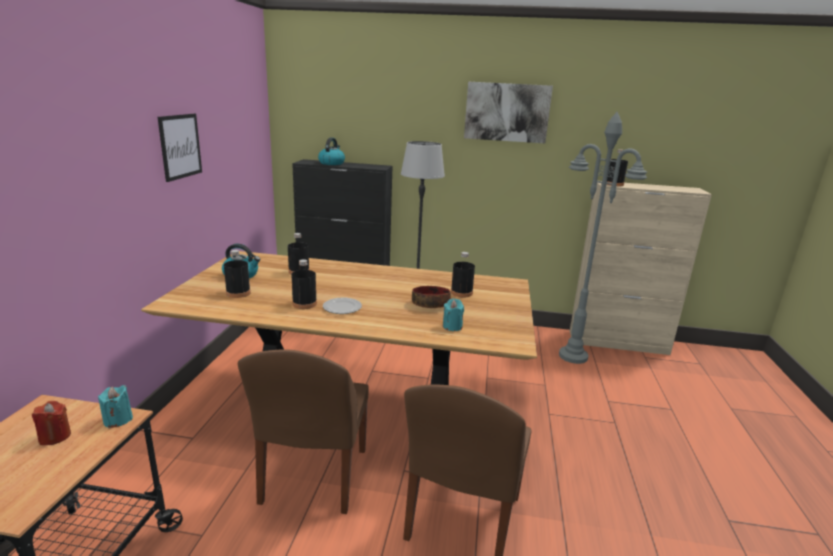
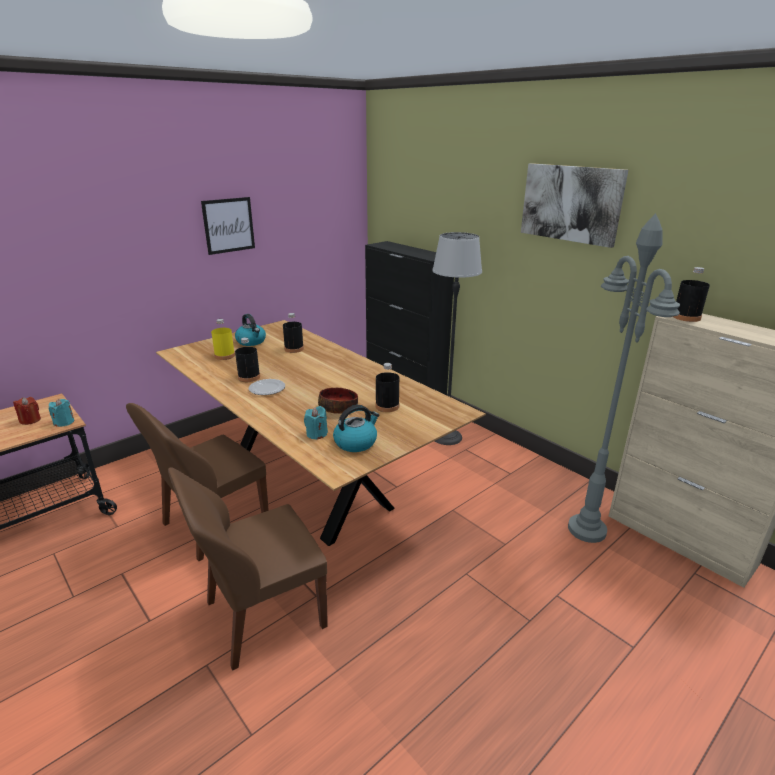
camera: 40 degrees right, 5 degrees up
(238, 293) = (224, 356): black bottle -> yellow bottle
(331, 163) = (399, 248): kettle -> kettle (356, 442)

